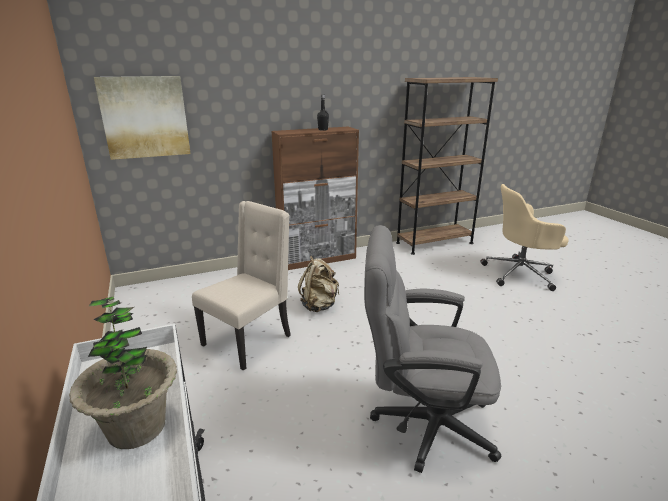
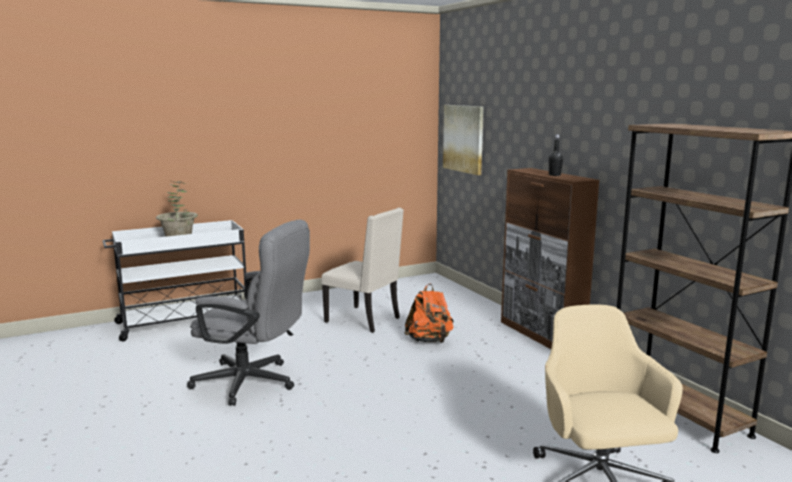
camera: 85 degrees right, 10 degrees down
(319, 305) = (429, 341): beige backpack -> orange backpack
(421, 423) = (253, 383): grey office chair -> grey office chair turned 105 degrees clockwise

